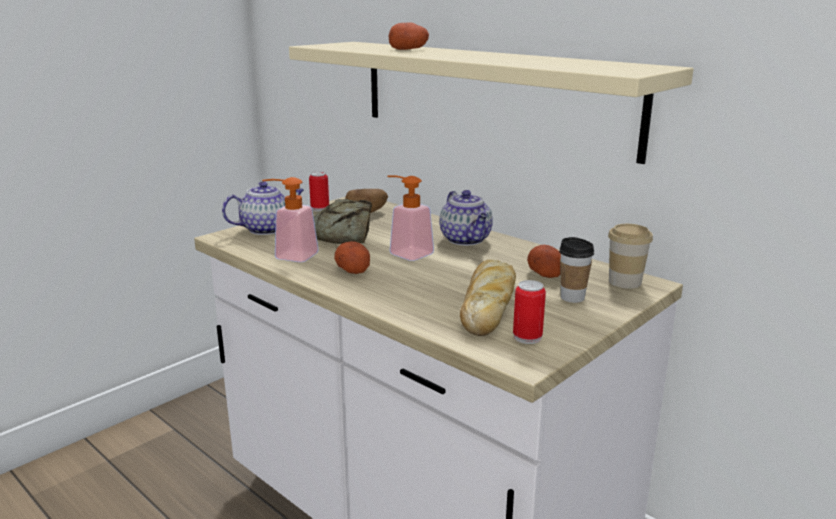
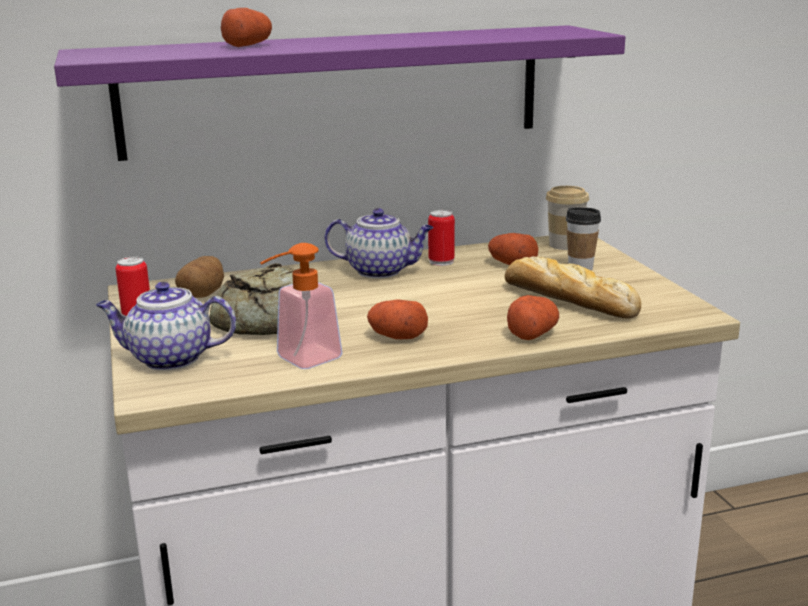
camera: 60 degrees left, 0 degrees up
(267, 229) = (169, 359): teapot -> teapot turned 90 degrees counterclockwise
(402, 306) = (531, 333): none -> potato
(406, 252) = (379, 302): soap dispenser -> none
(490, 95) = (335, 90): beige shelf -> purple shelf
(527, 337) = (649, 302): can -> can (441, 261)

